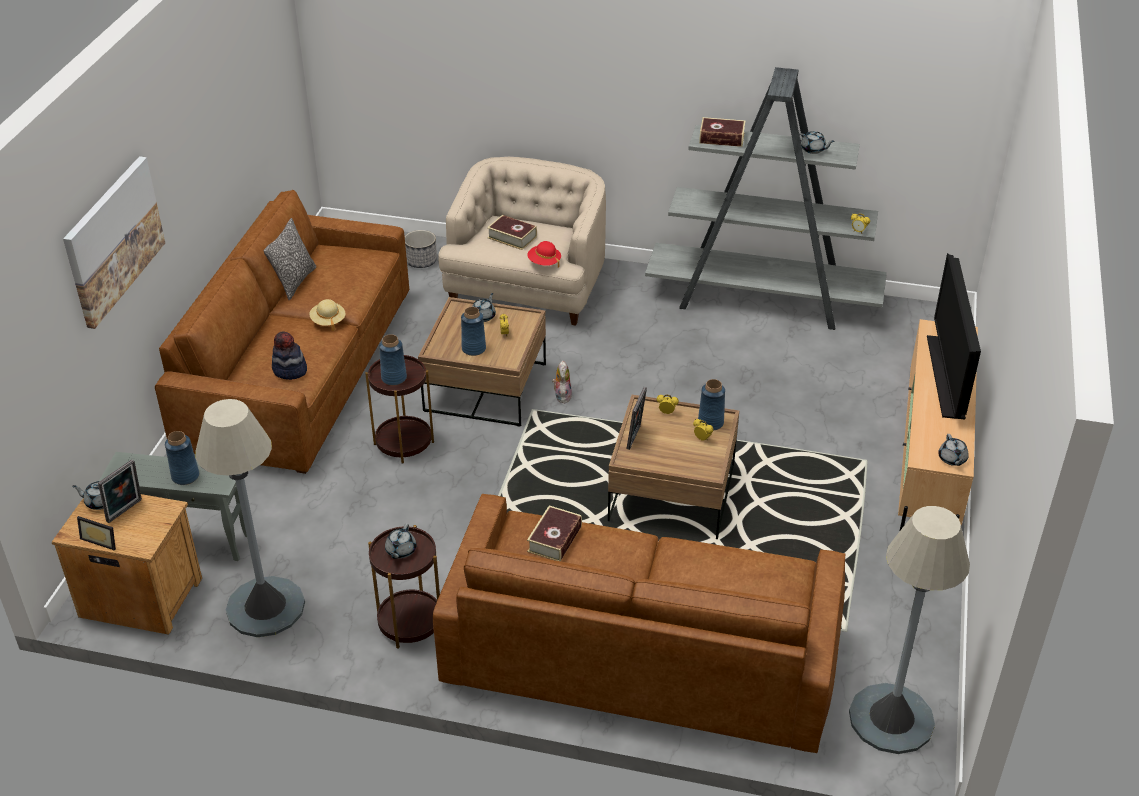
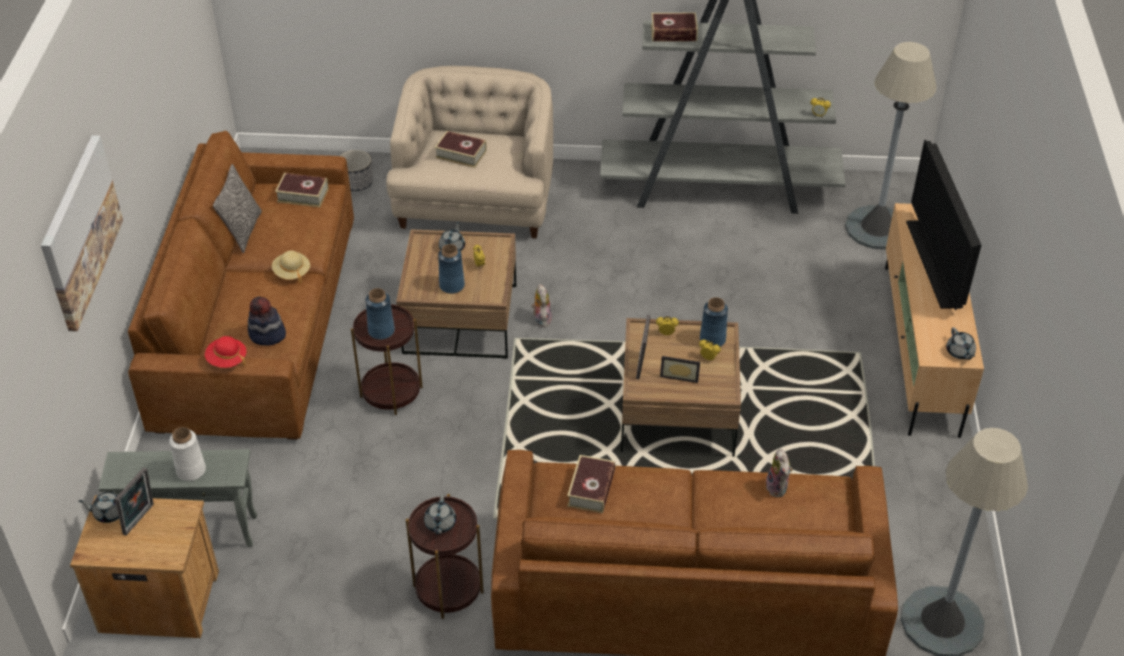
camera: 10 degrees left, 5 degrees up
(101, 539) = (124, 555): picture frame -> picture frame (679, 375)
(185, 476) = (191, 471): blue vase -> white vase
(265, 607) = (294, 594): grey floor lamp -> grey floor lamp (877, 228)
(357, 257) = (303, 195): none -> book
(544, 262) = (501, 179): red hat -> red hat (227, 360)
(739, 561) = (778, 488): none -> plush toy
(813, 149) = (769, 37): grey teapot -> none

